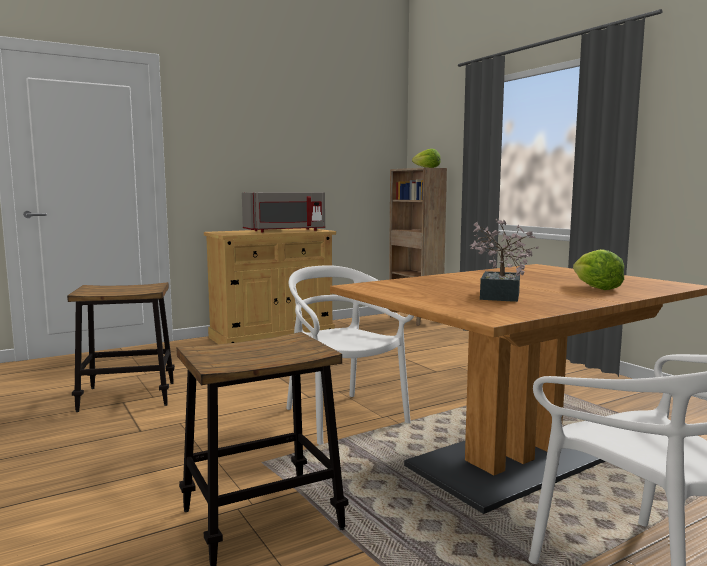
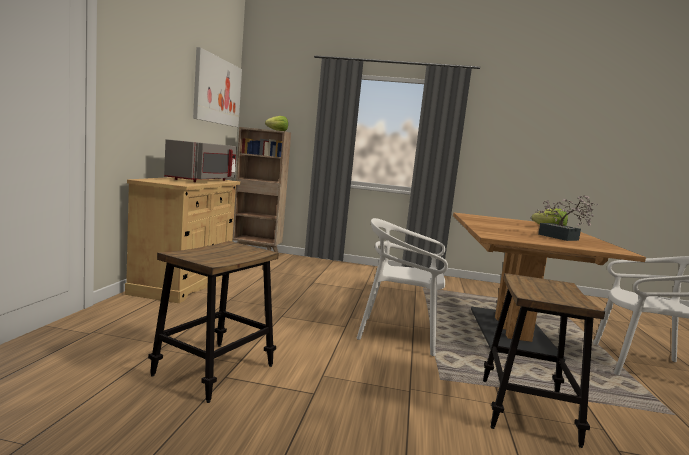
camera: 50 degrees left, 0 degrees up
(357, 133) = (217, 91): none -> picture

